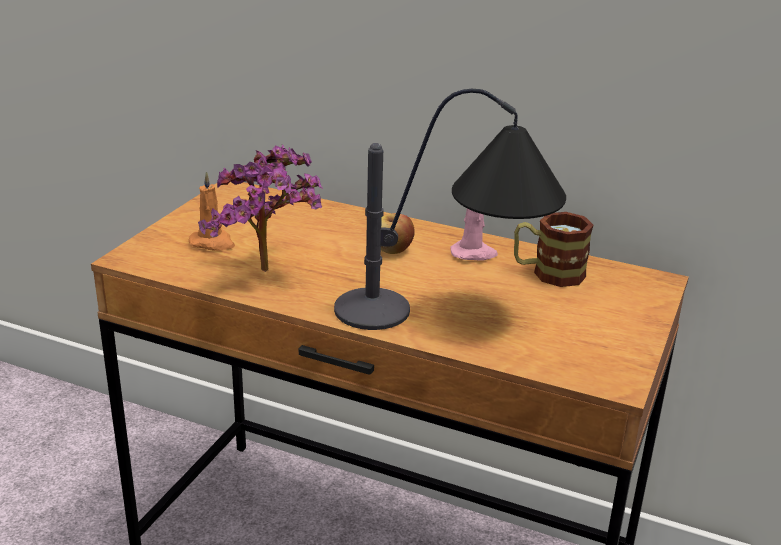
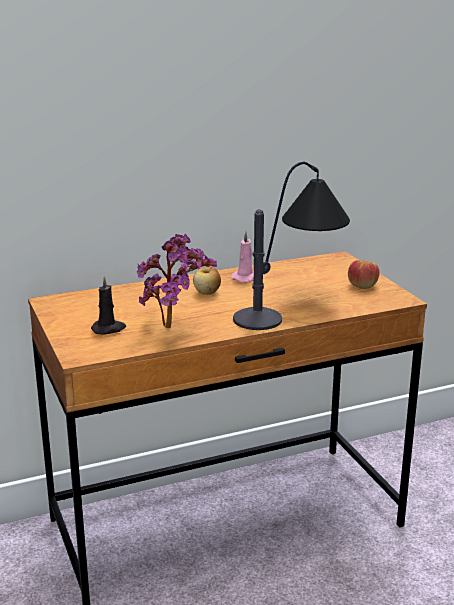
camera: 45 degrees left, 5 degrees down
(213, 243) = (109, 329): orange candle -> black candle
(548, 273) = (293, 272): mug -> none
(601, 334) = (362, 286): none -> apple

